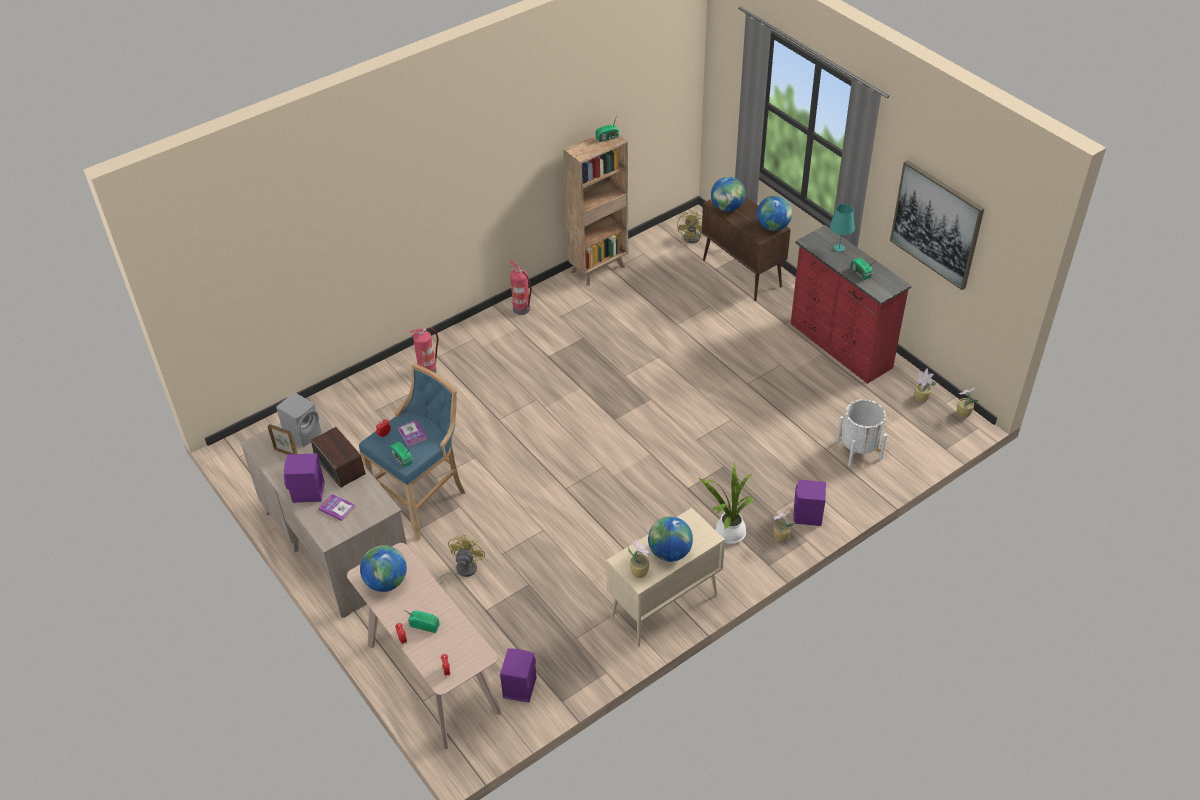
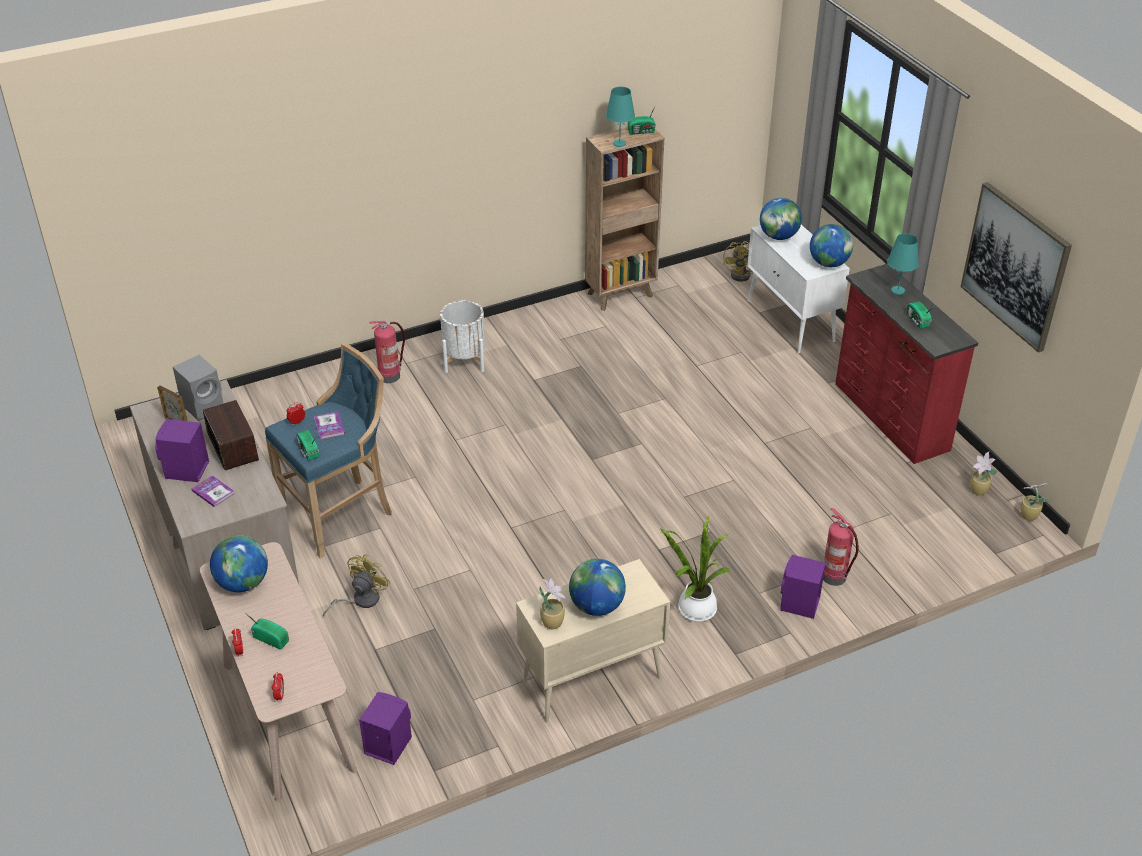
camera: 10 degrees right, 5 degrees down
(522, 309) = (519, 325): fire extinguisher -> fire extinguisher (835, 577)
(593, 151) = (619, 143): none -> turquoise table lamp
(742, 274) = (791, 322): brown cabinet -> white cabinet
(780, 537) = (758, 623): potted plant -> none
(859, 450) = (884, 538): white planter -> white planter (464, 360)

